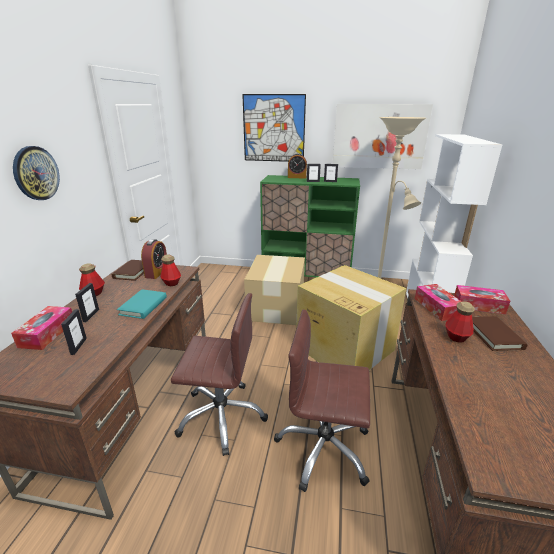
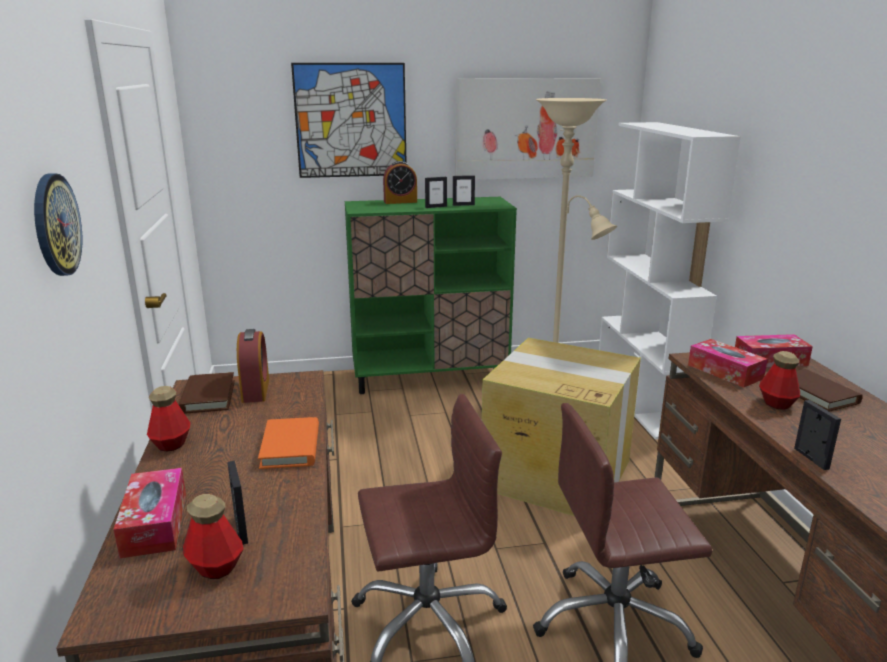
camera: 20 degrees left, 5 degrees down
(91, 315) = (207, 479): picture frame -> picture frame (811, 458)
(143, 306) = (290, 447): turquoise book -> orange book
(171, 283) = (302, 403): bottle -> bottle (216, 567)
(275, 307) = (407, 432): cardboard box -> none

